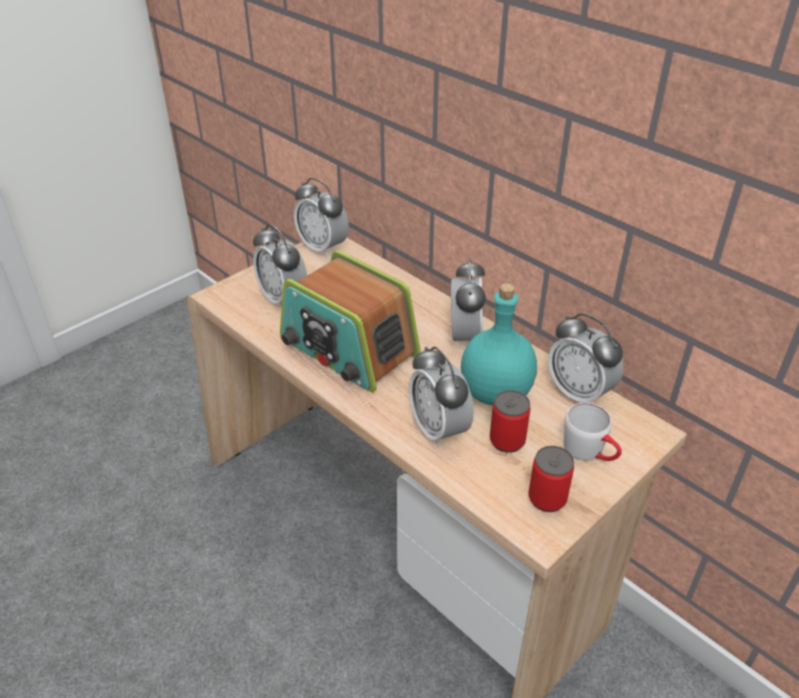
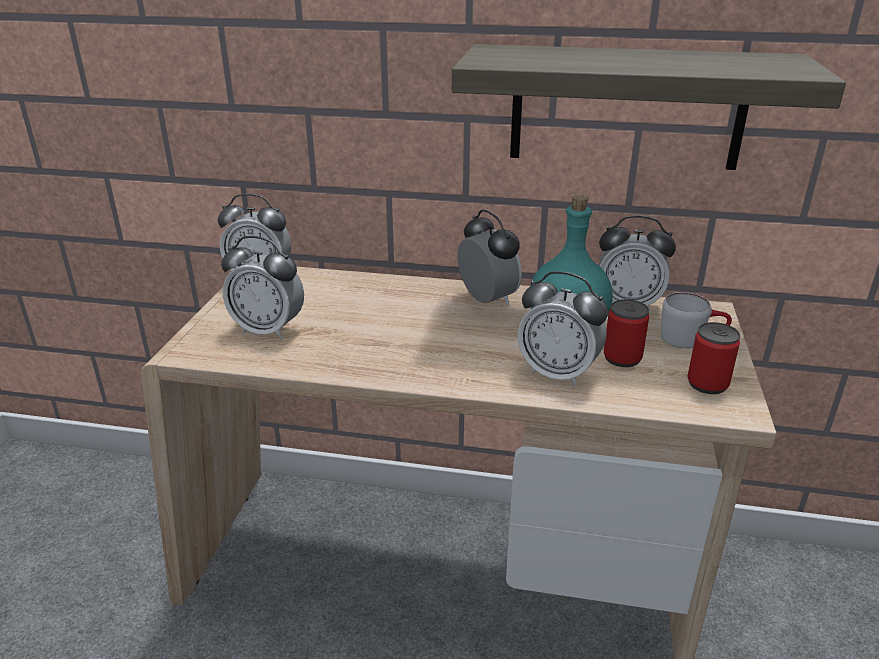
camera: 35 degrees left, 10 degrees down
(348, 349) = (391, 346): radio -> none
(616, 208) = (626, 107): none -> shelf

